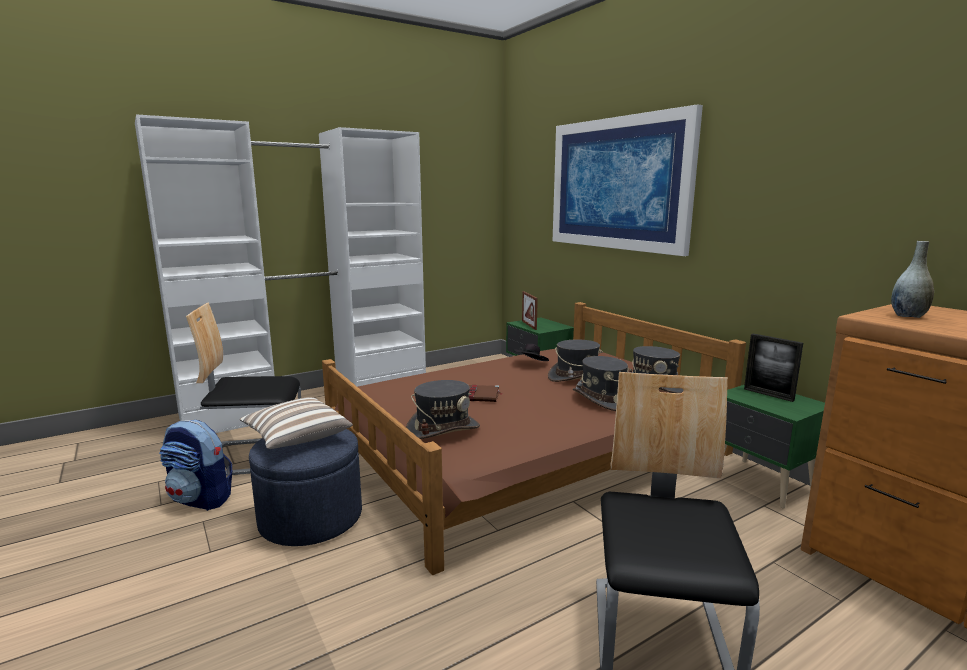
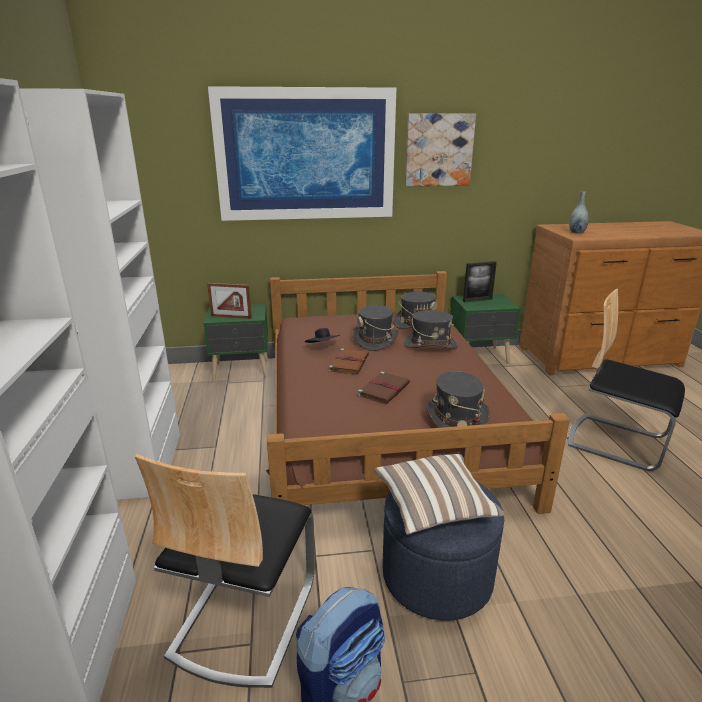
camera: 65 degrees left, 10 degrees up
(511, 377) = (349, 363): none -> brown book
(749, 177) = (438, 150): none -> picture

